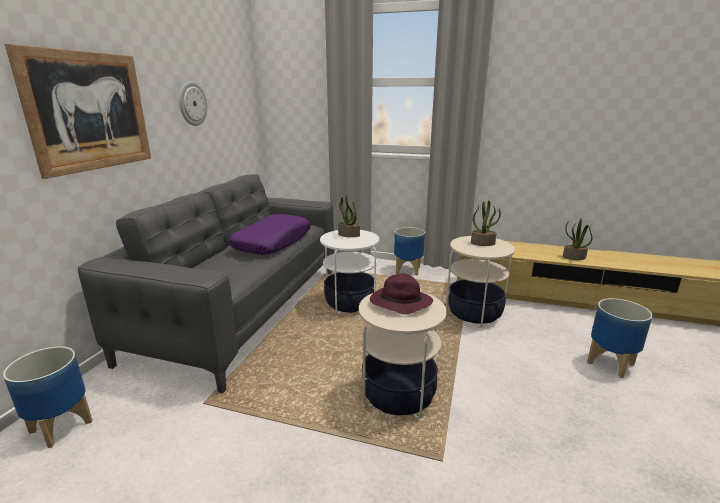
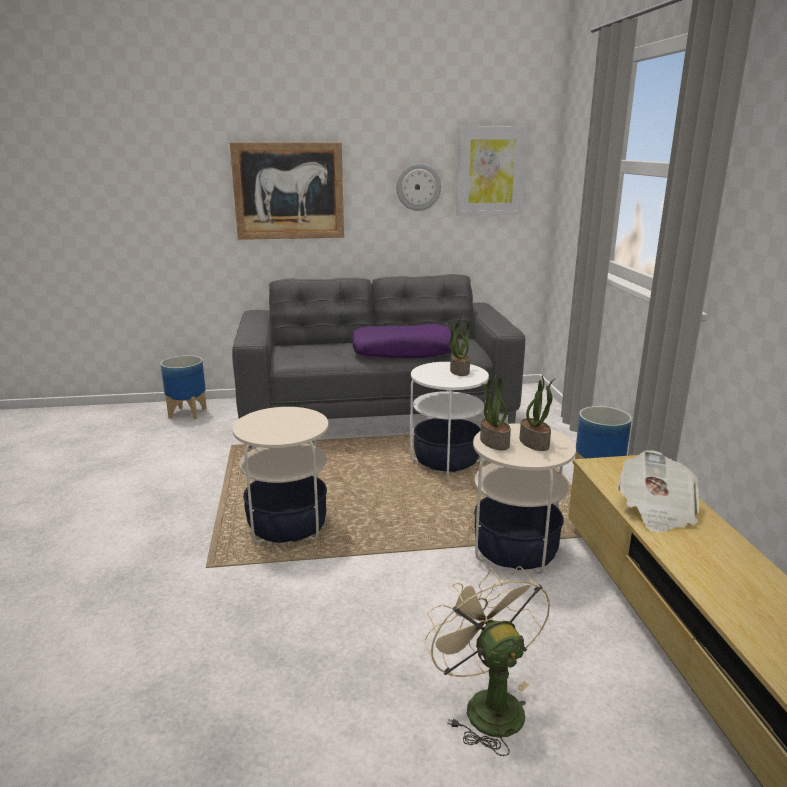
camera: 65 degrees right, 0 degrees up
(229, 89) = (490, 171): none -> picture
(399, 303) = (288, 421): purple hat -> none
(524, 251) = (655, 511): none -> newspaper
(574, 257) = (701, 564): potted plant -> potted plant (493, 442)
(611, 364) = (486, 704): planter -> beige fan

